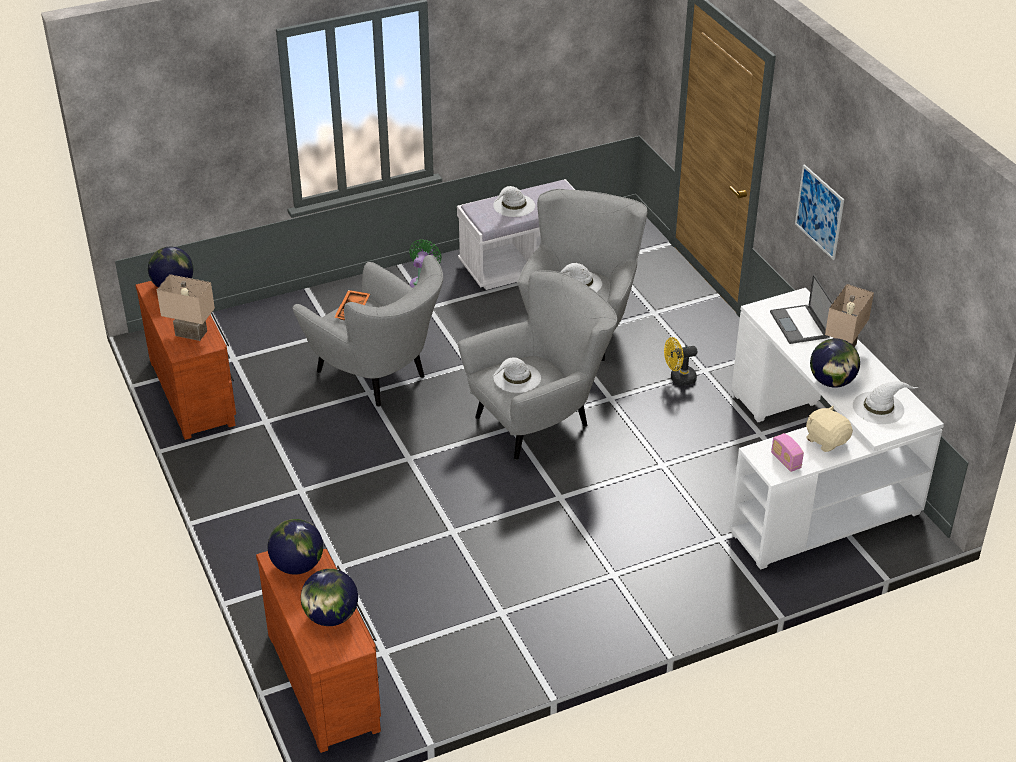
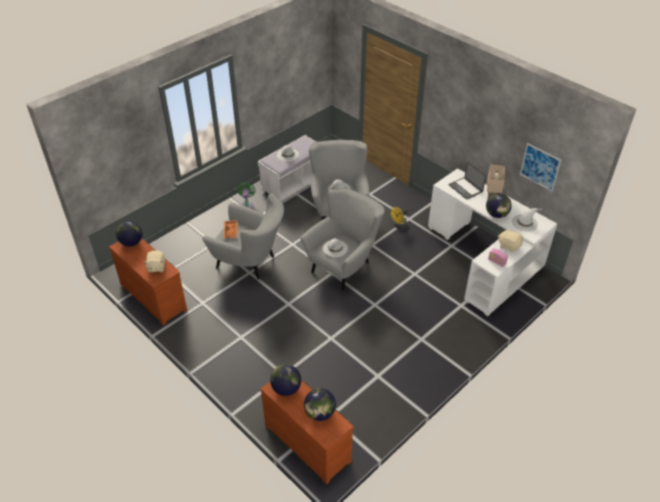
camera: 20 degrees left, 5 degrees up
(192, 332) = (156, 267): beige table lamp -> beige plush toy
(819, 211) = (465, 129): picture -> picture (540, 167)

